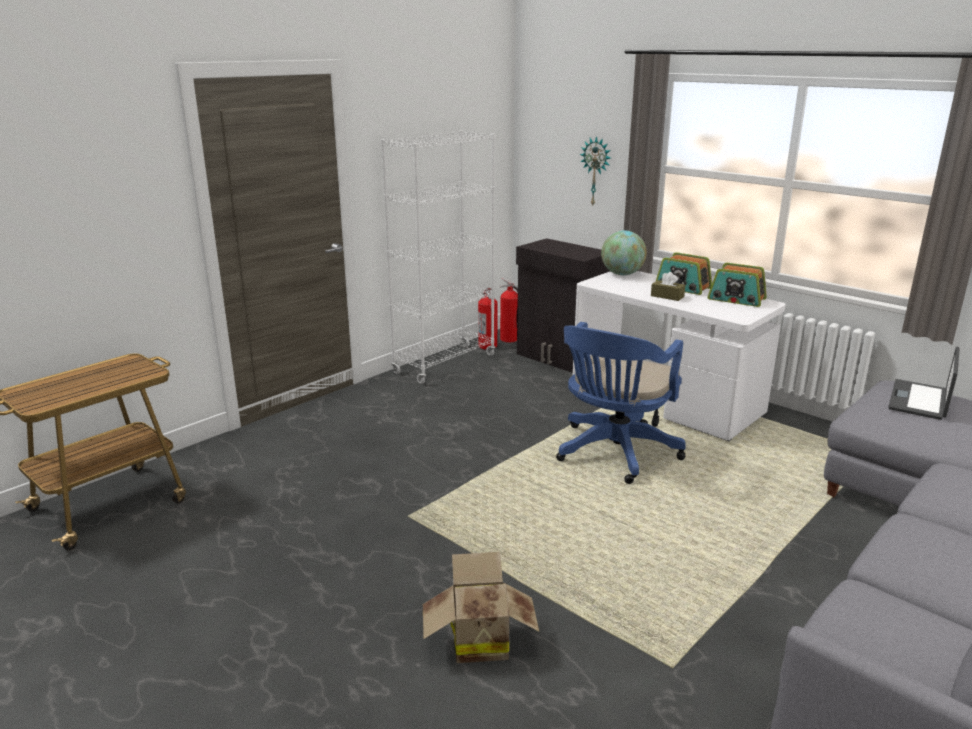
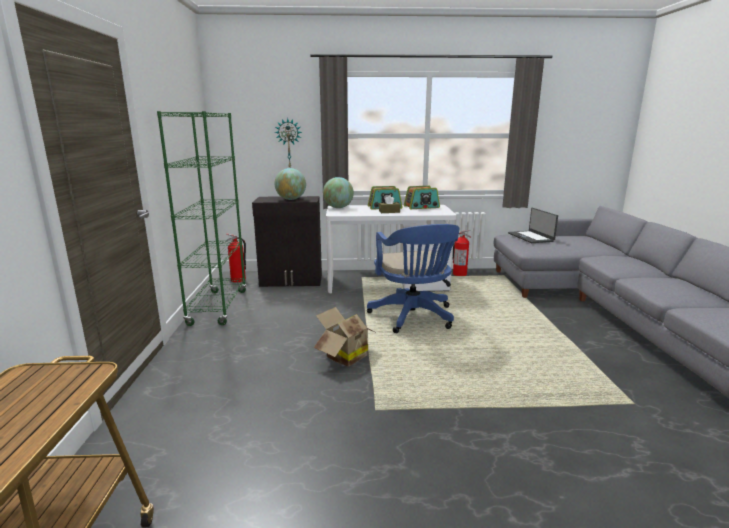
camera: 45 degrees left, 5 degrees down
(444, 364) = (218, 307): white bookcase -> green bookcase
(477, 640) = (555, 456): cardboard box -> cardboard box (343, 356)
(488, 346) = (230, 288): fire extinguisher -> fire extinguisher (459, 274)
(566, 251) = (291, 199): none -> globe

